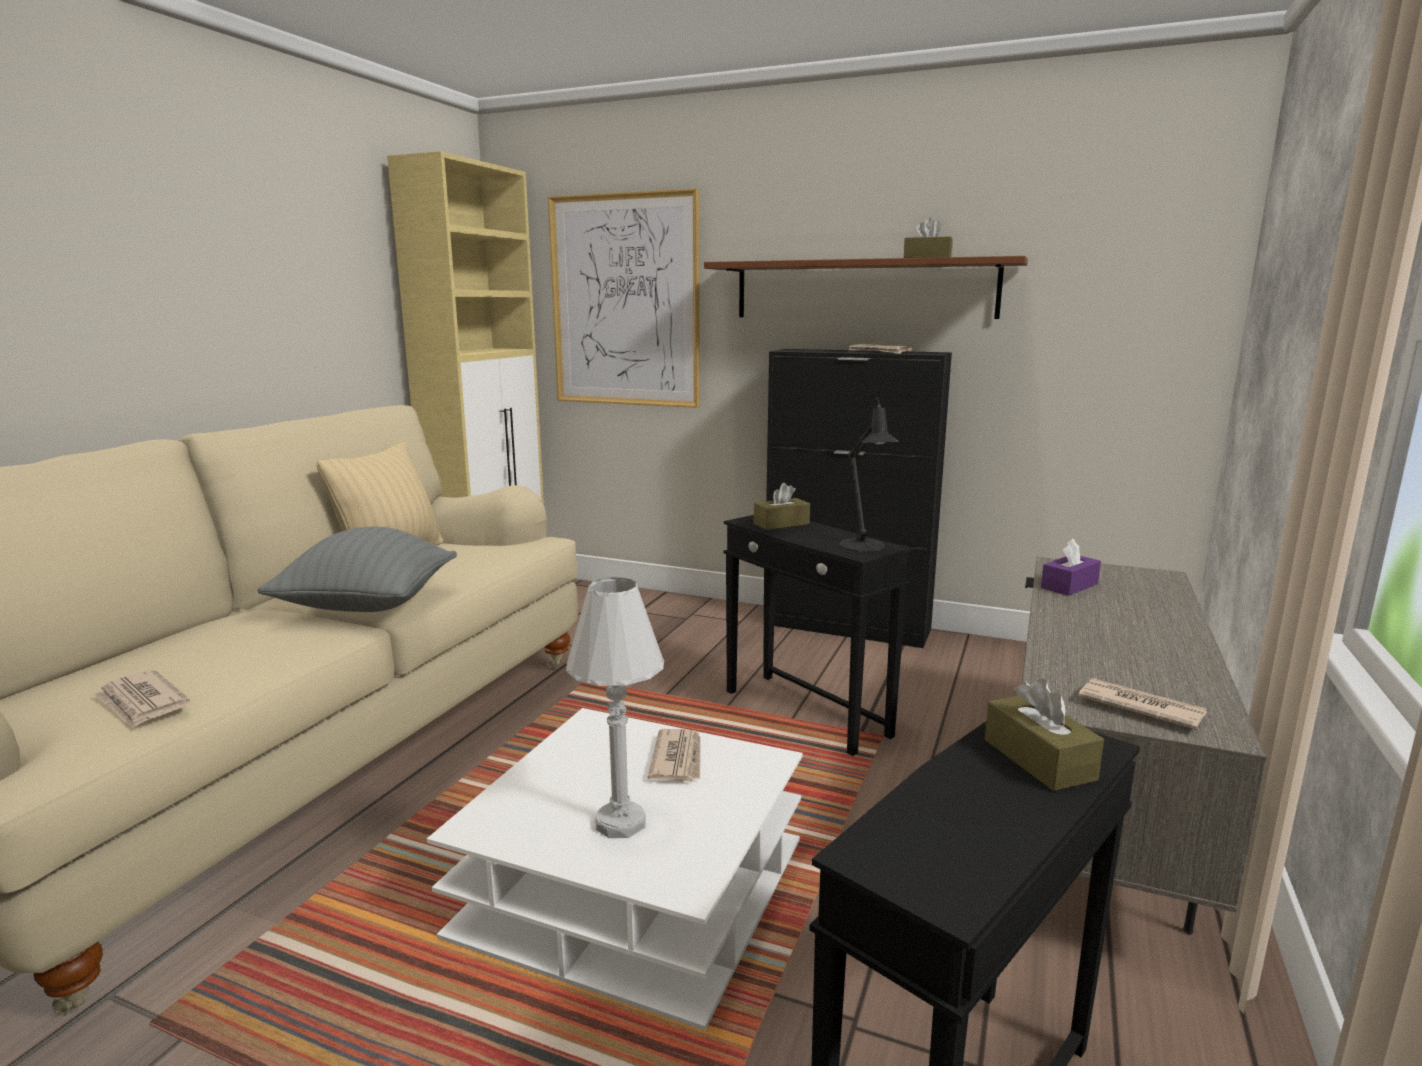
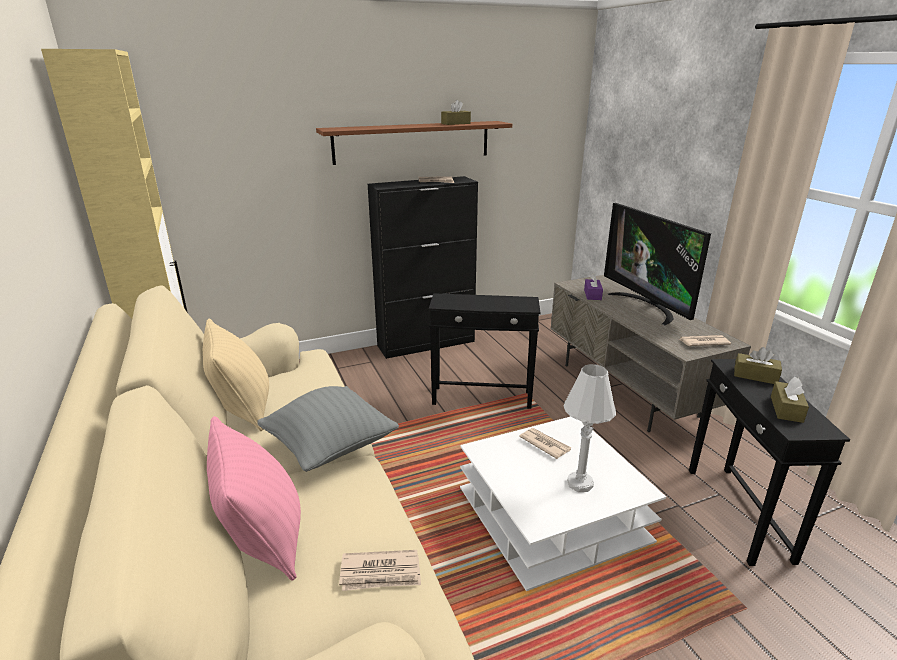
camera: 45 degrees left, 10 degrees up
(169, 640) = (263, 539): none -> pink pillow
(625, 301) = (237, 159): picture -> none
(781, 524) = (459, 301): brown tissue box -> brown tissue box (786, 409)
(864, 547) = (522, 303): black table lamp -> none
(1148, 628) = (647, 306): none -> television

